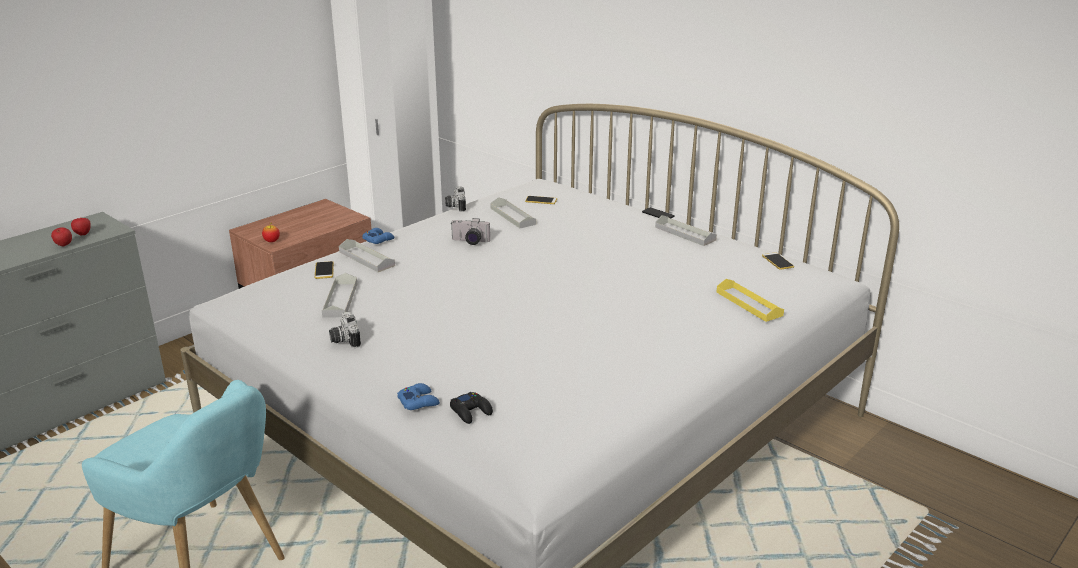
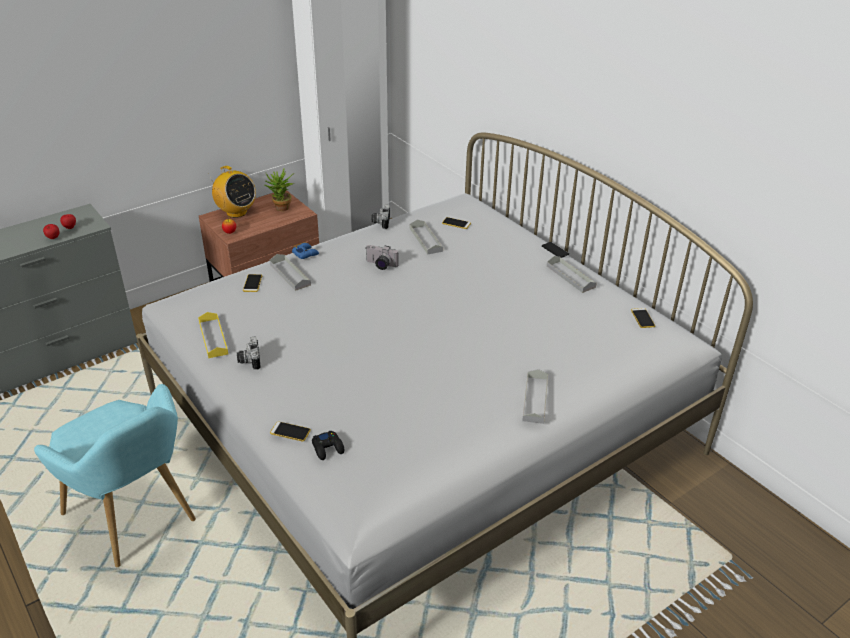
camera: 10 degrees right, 10 degrees up
(274, 223) = (236, 212): none -> radio
(327, 216) = (281, 209): none -> potted plant
(340, 300) = (257, 317): grey tray -> grey tray (535, 399)
(419, 401) = (290, 432): blue game controller -> phone
(749, 304) = (598, 364): yellow tray -> yellow tray (213, 338)

